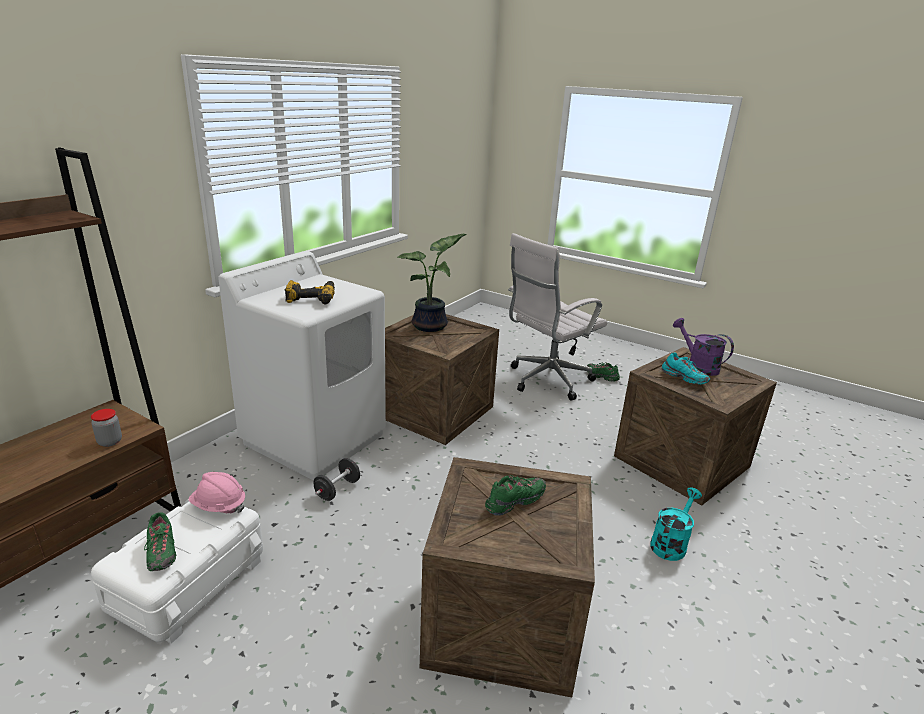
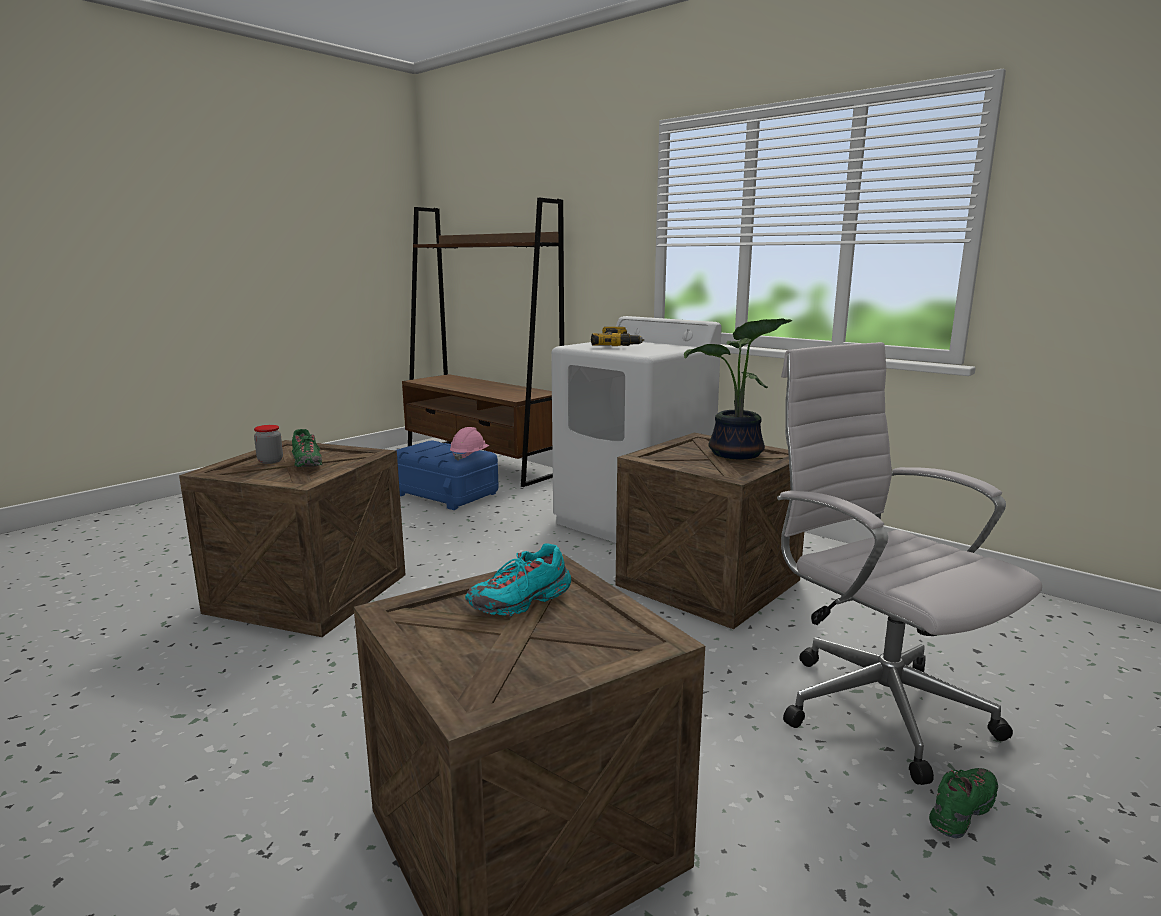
camera: 100 degrees right, 10 degrees down
(110, 442) = (501, 396): jar -> jar (270, 461)
(162, 552) = (429, 449): green shoe -> none
(188, 583) = (445, 494): white storage box -> blue storage box
(337, 489) = (537, 531): black dumbbell -> none
(670, 543) = (315, 734): turquoise watering can -> none
(697, 366) = (581, 635): purple watering can -> none

